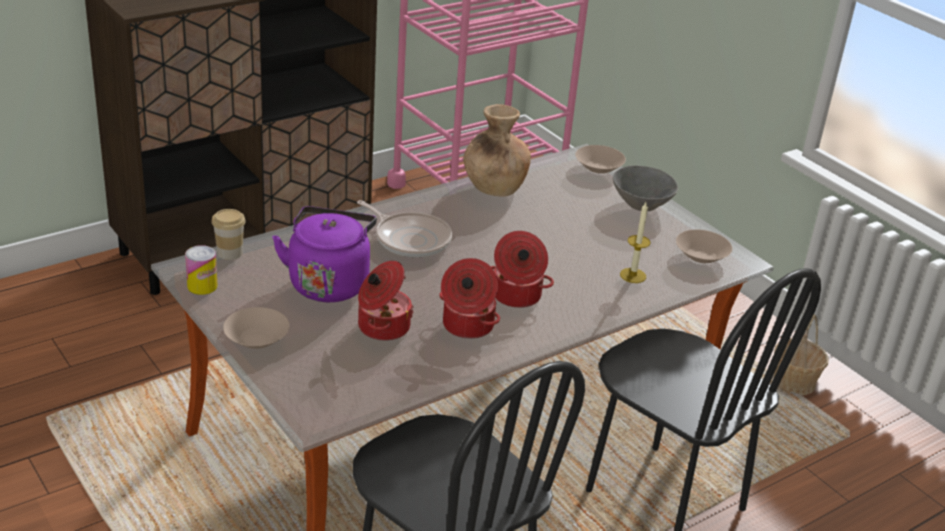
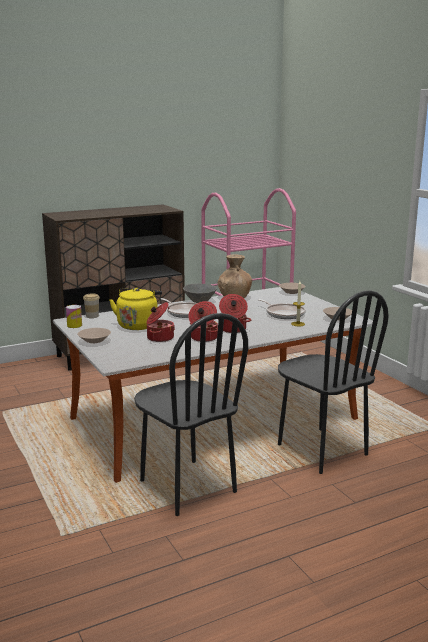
camera: 10 degrees right, 15 degrees down
(329, 282) = (138, 325): purple kettle -> yellow kettle
(599, 242) = (284, 314): none -> frying pan
(641, 205) = (310, 303): grey bowl -> grey bowl (200, 301)
(793, 381) = (406, 406): basket -> none

